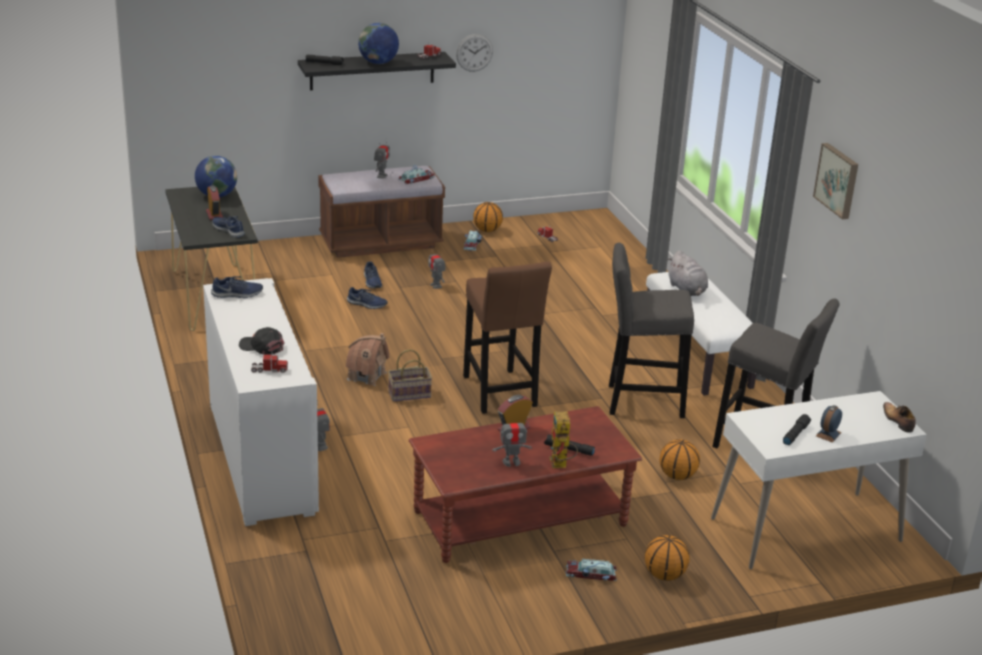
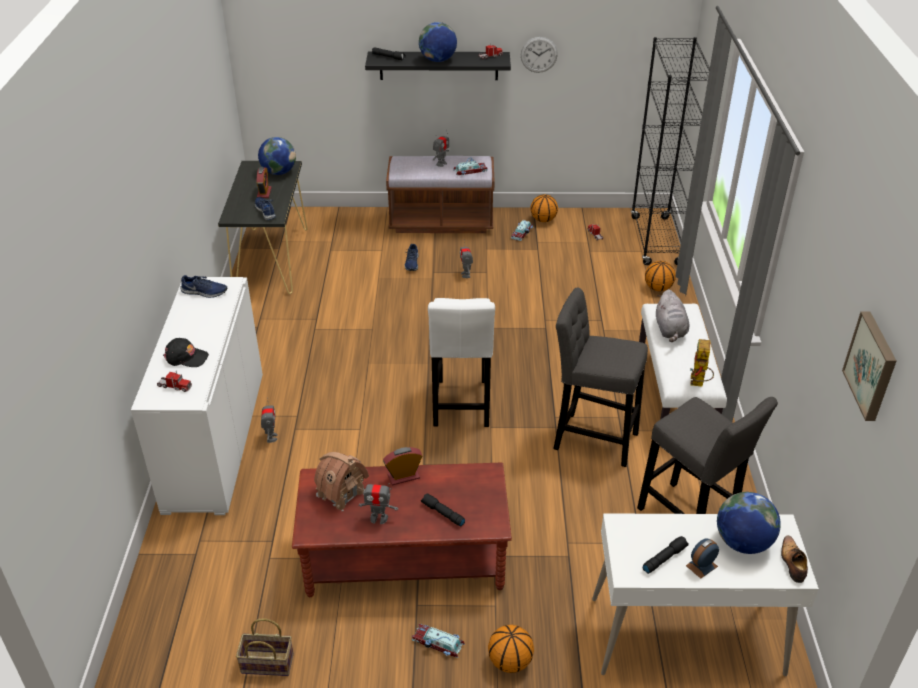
camera: 20 degrees right, 10 degrees up
(262, 347) = (186, 357): black cap -> black cap turned 150 degrees clockwise
(367, 304) = (394, 286): blue shoe -> none
(367, 376) = (353, 366): toy house -> toy house (341, 493)
(408, 395) = (378, 393): basket -> basket (265, 664)
(499, 394) = (461, 406): brown stool -> white stool
(561, 465) = (424, 531): toy robot -> toy robot (698, 383)
(610, 237) = (656, 241): none -> black bookcase
(677, 476) = (583, 537): basketball -> basketball (657, 288)
(838, 180) = (806, 265): picture -> picture (872, 365)
(851, 414) = (742, 542): none -> globe

